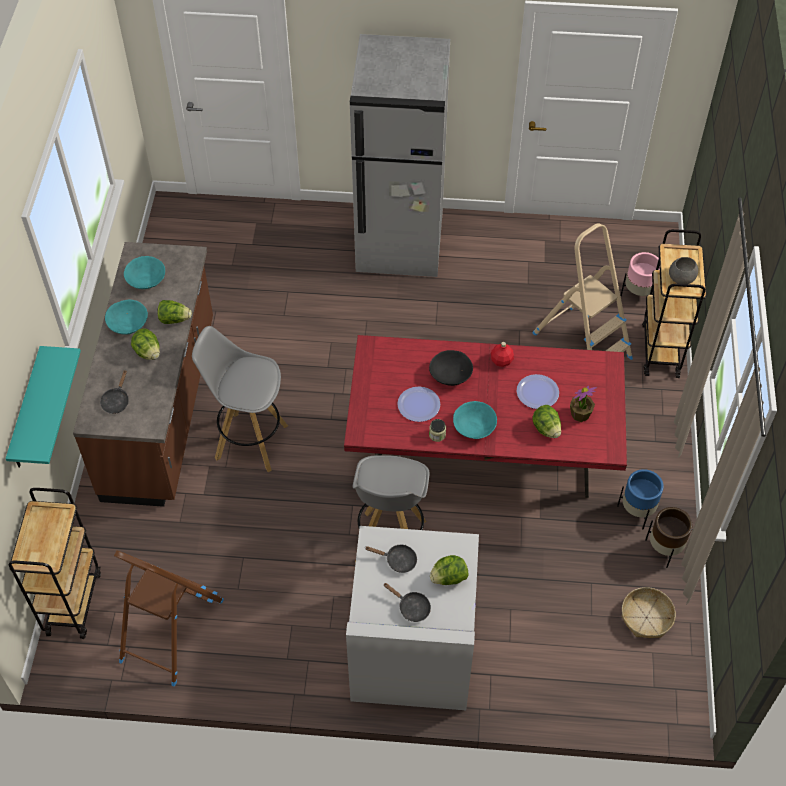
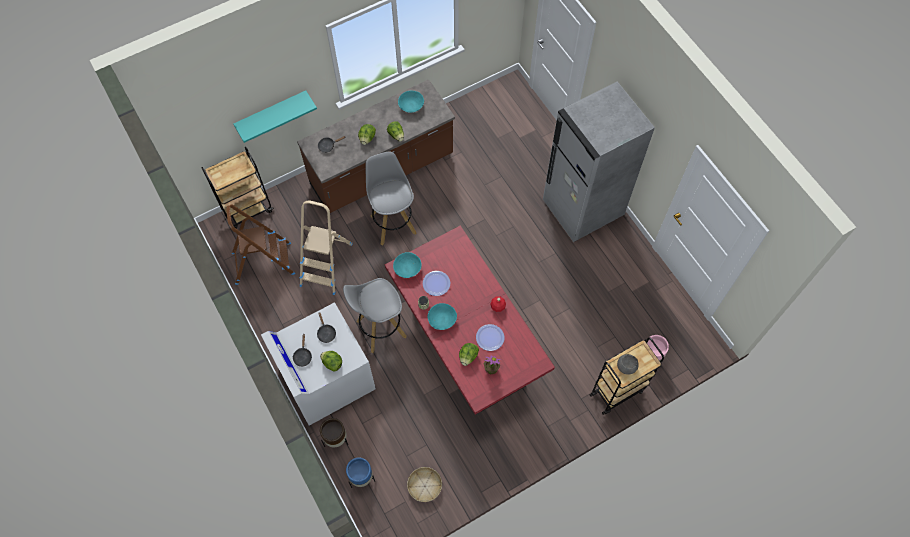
camera: 55 degrees right, 10 degrees up
(128, 324) = (377, 118): turquoise bowl -> turquoise bowl (407, 268)
(450, 375) = (468, 287): black bowl -> none
(582, 346) = (585, 348): beige step ladder -> beige step ladder (326, 265)
(637, 511) = (490, 443): blue planter -> blue planter (361, 477)
(664, 549) = (476, 472): brown planter -> brown planter (335, 439)

